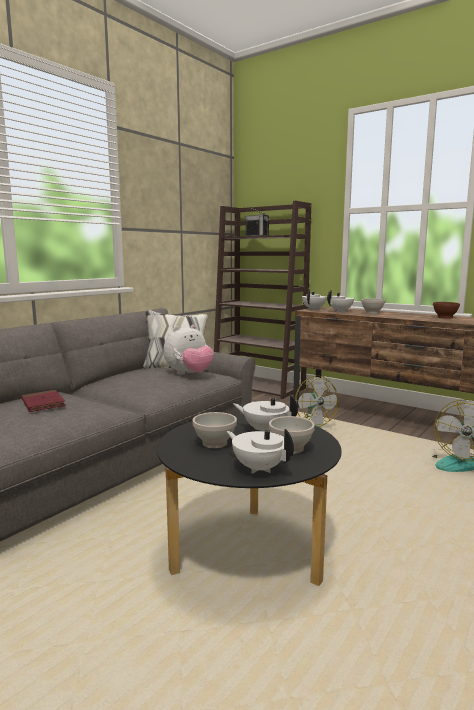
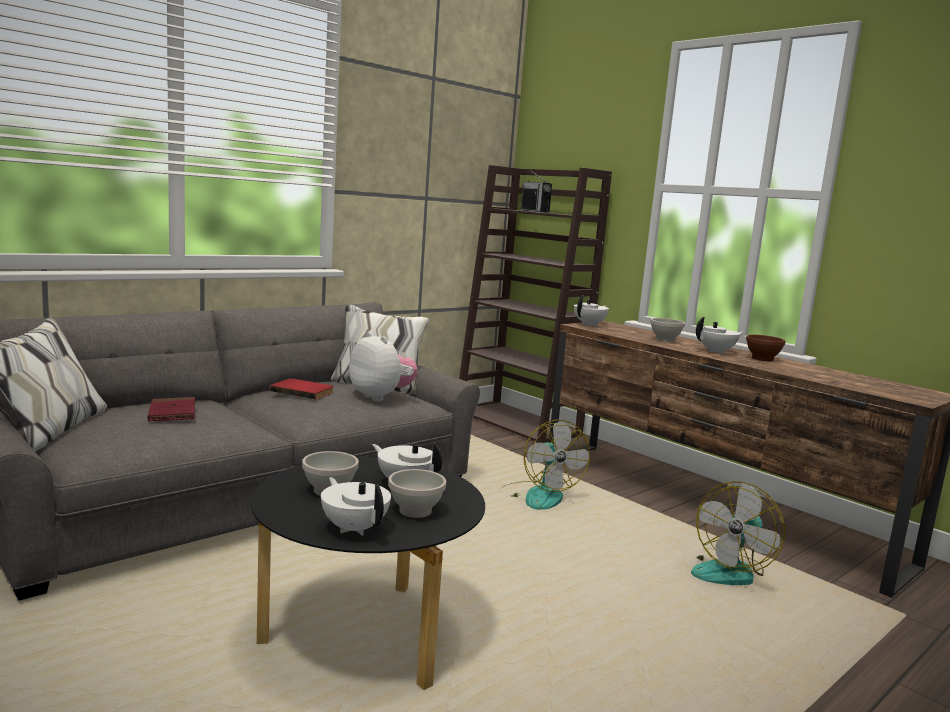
camera: 10 degrees right, 0 degrees up
(131, 376) = (303, 391): none -> red book
(189, 374) = (381, 397): plush toy -> plush toy turned 105 degrees counterclockwise
(341, 311) = (623, 332): white teapot -> white teapot (717, 351)

